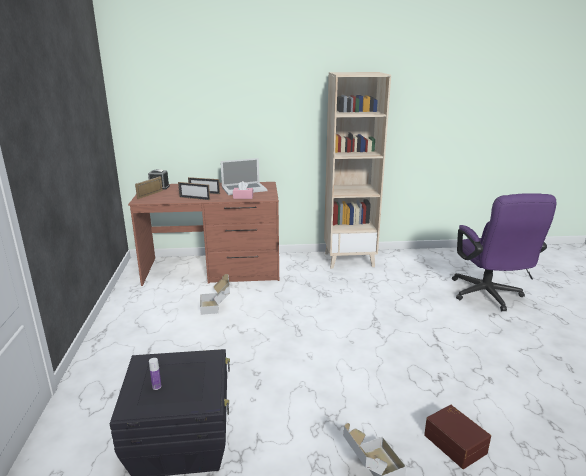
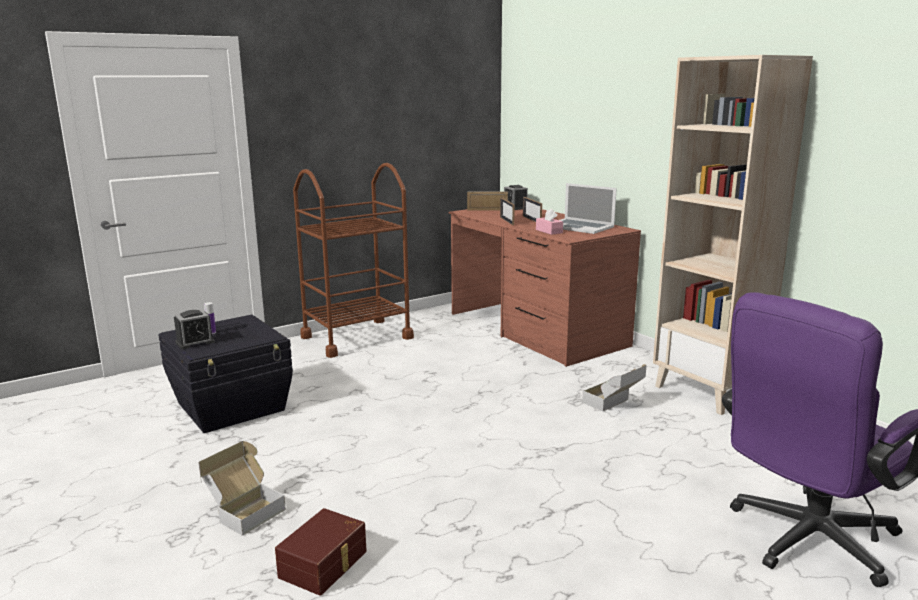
camera: 60 degrees right, 5 degrees down
(122, 337) = (356, 337): none -> brown cart
(175, 400) = (195, 342): none -> alarm clock
(216, 306) = (459, 355): cardboard box -> cardboard box (613, 405)

